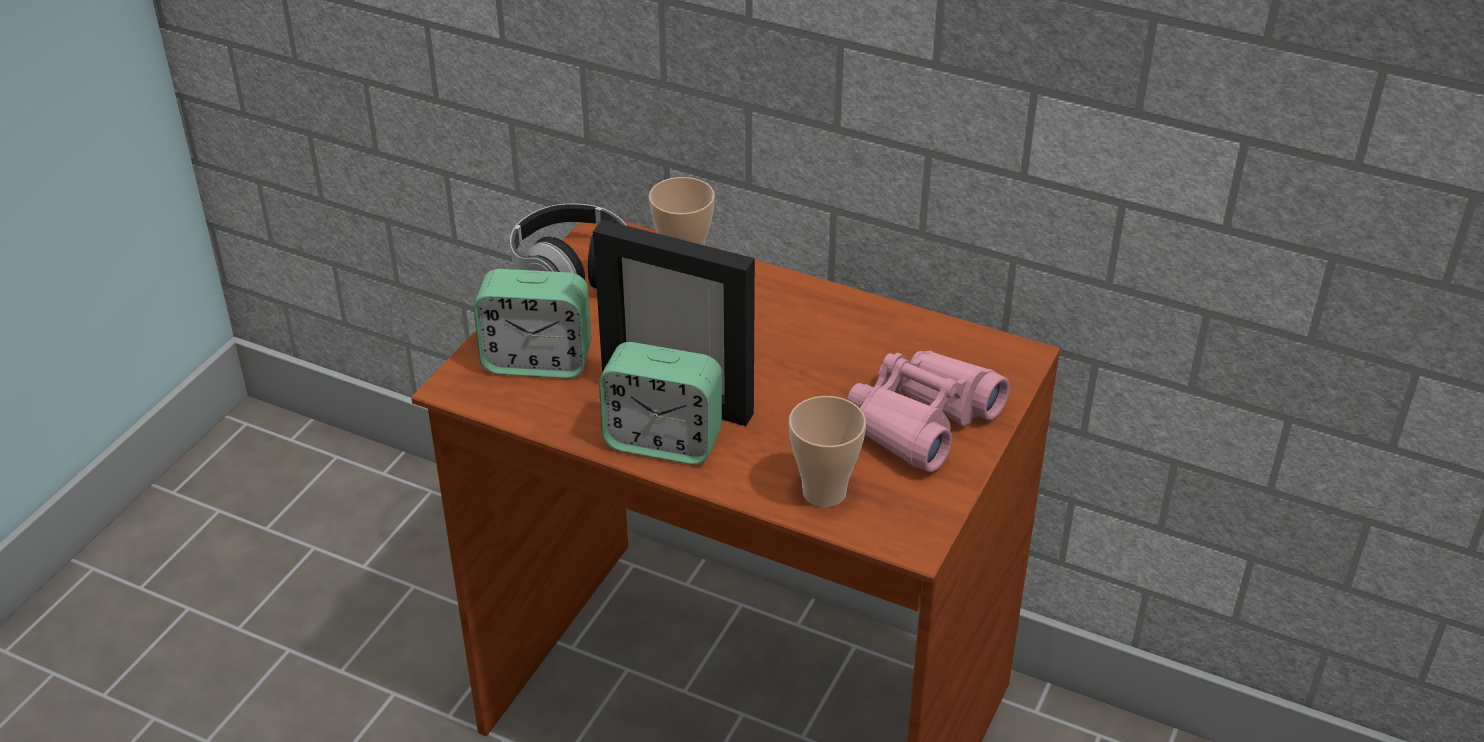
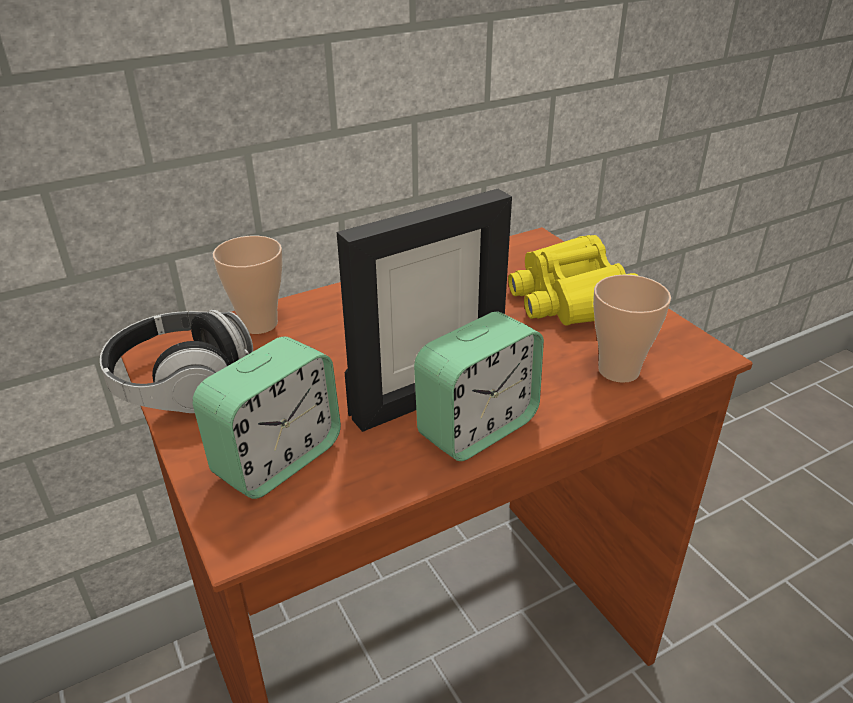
camera: 55 degrees left, 5 degrees down
(921, 421) = (570, 299): pink binoculars -> yellow binoculars

